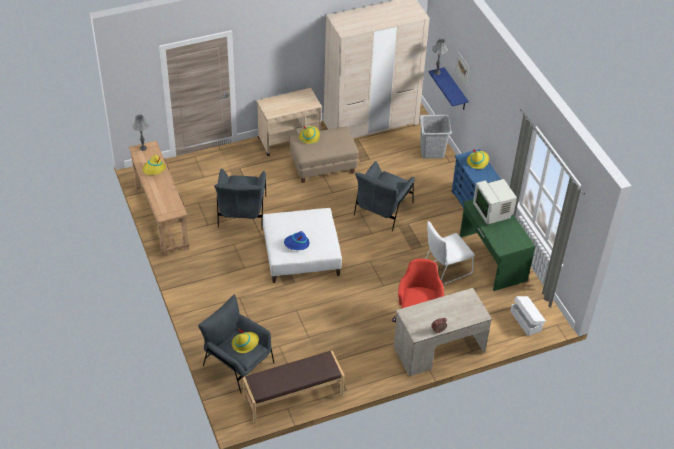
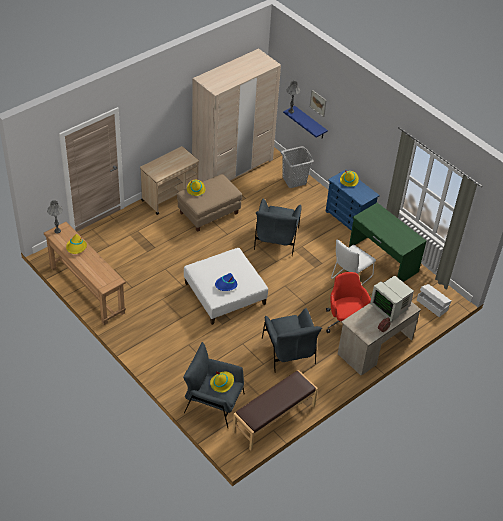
camera: 20 degrees left, 0 degrees up
(242, 212) = (157, 269): grey armchair -> grey armchair (288, 351)
(493, 212) = (381, 220): monitor -> monitor (390, 307)

